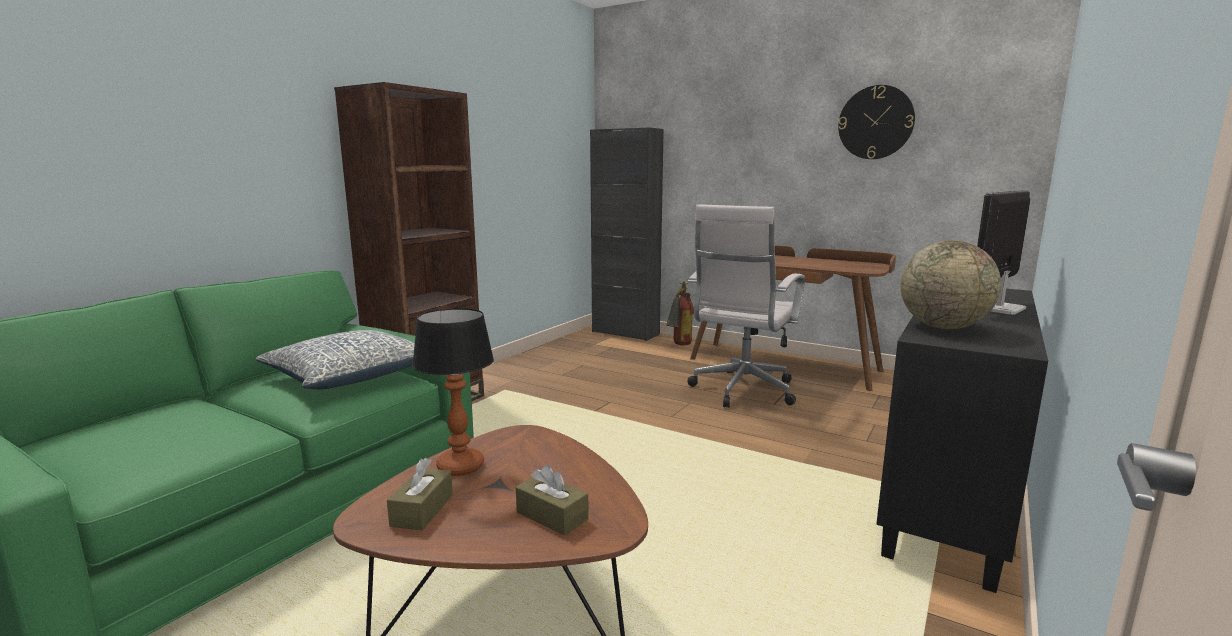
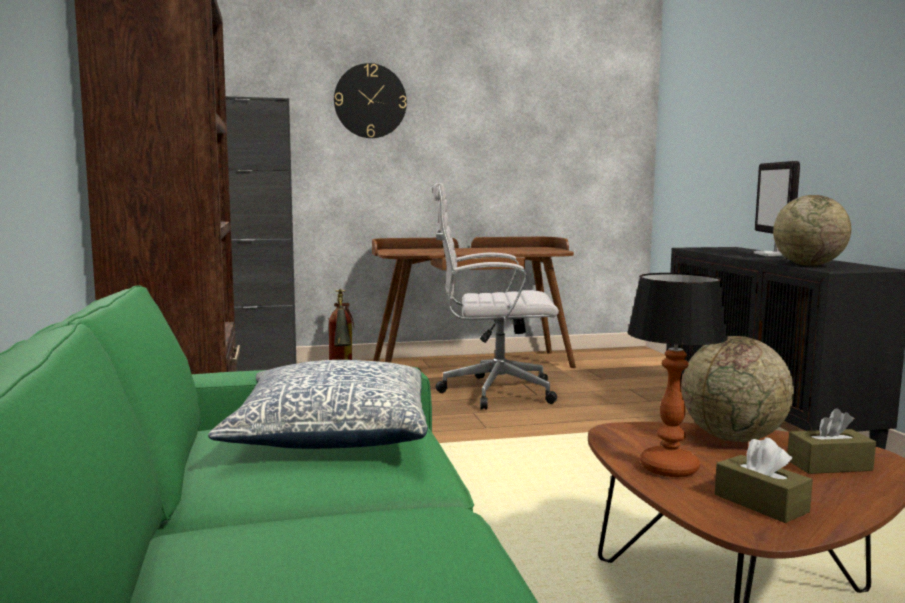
camera: 45 degrees left, 5 degrees down
(568, 468) = (733, 438): none -> globe
(742, 391) = (492, 392): white office chair -> white office chair turned 105 degrees clockwise
(875, 122) = (524, 111): wall clock -> wall clock (370, 101)

